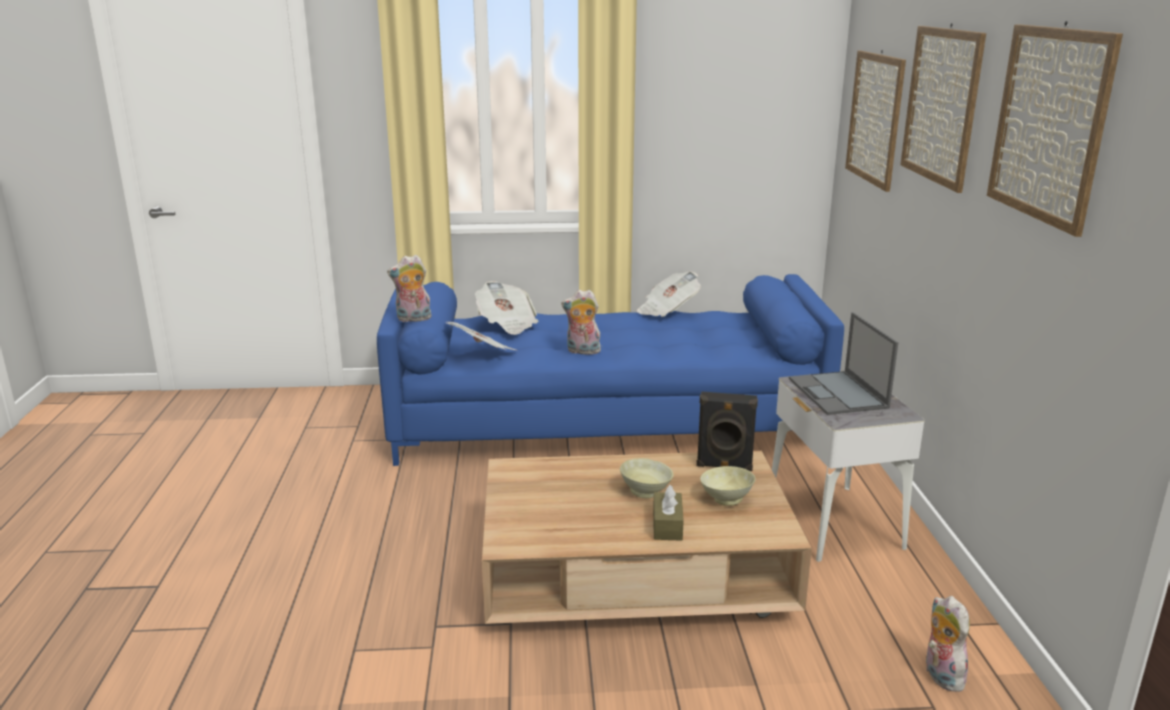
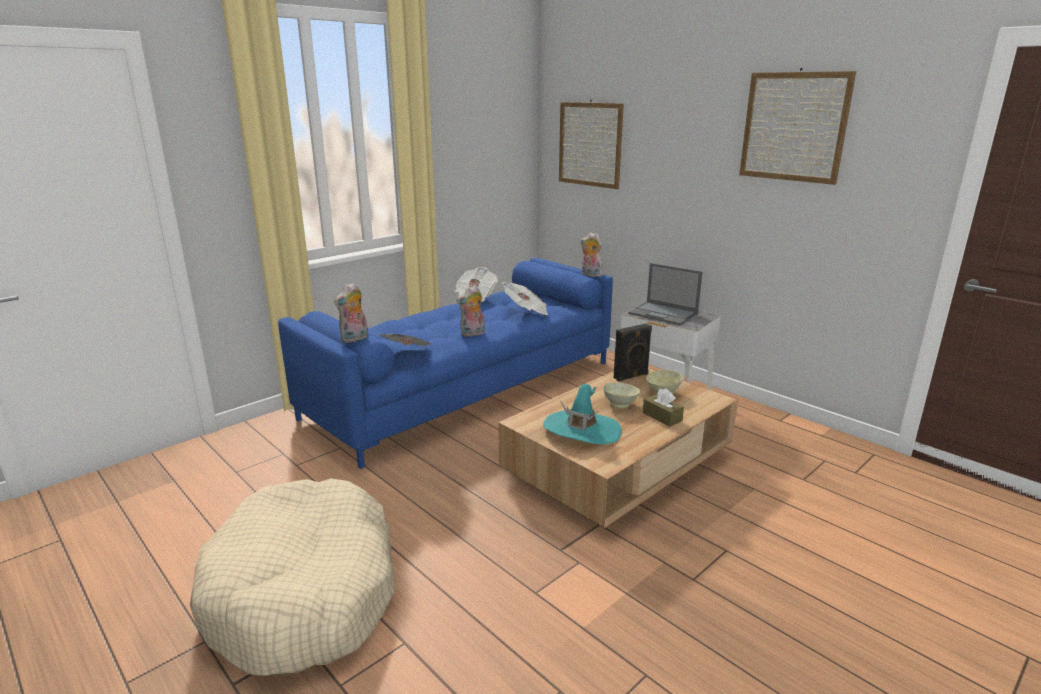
camera: 40 degrees left, 0 degrees up
(208, 549) = (304, 593): none -> beige dog bed
(507, 324) = (387, 331): newspaper -> newspaper (526, 311)
(550, 501) = (582, 430): none -> turquoise hat
(940, 675) = (806, 446): plush toy -> plush toy (590, 275)
(942, 103) = (673, 126): picture -> none

